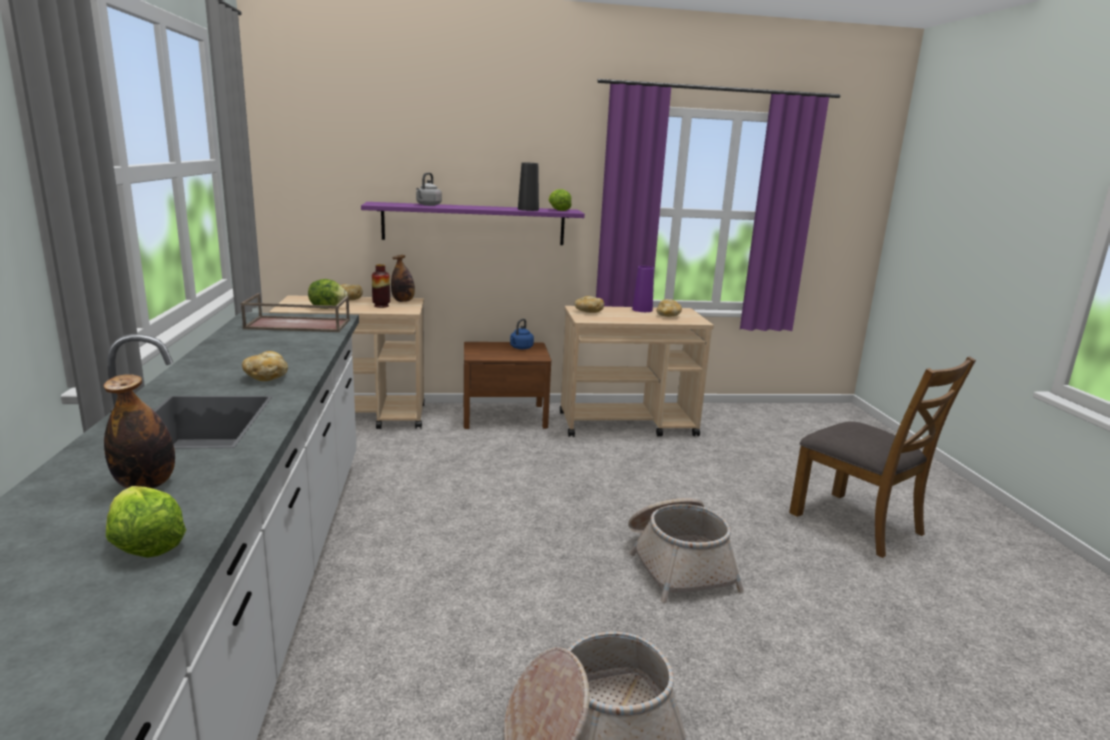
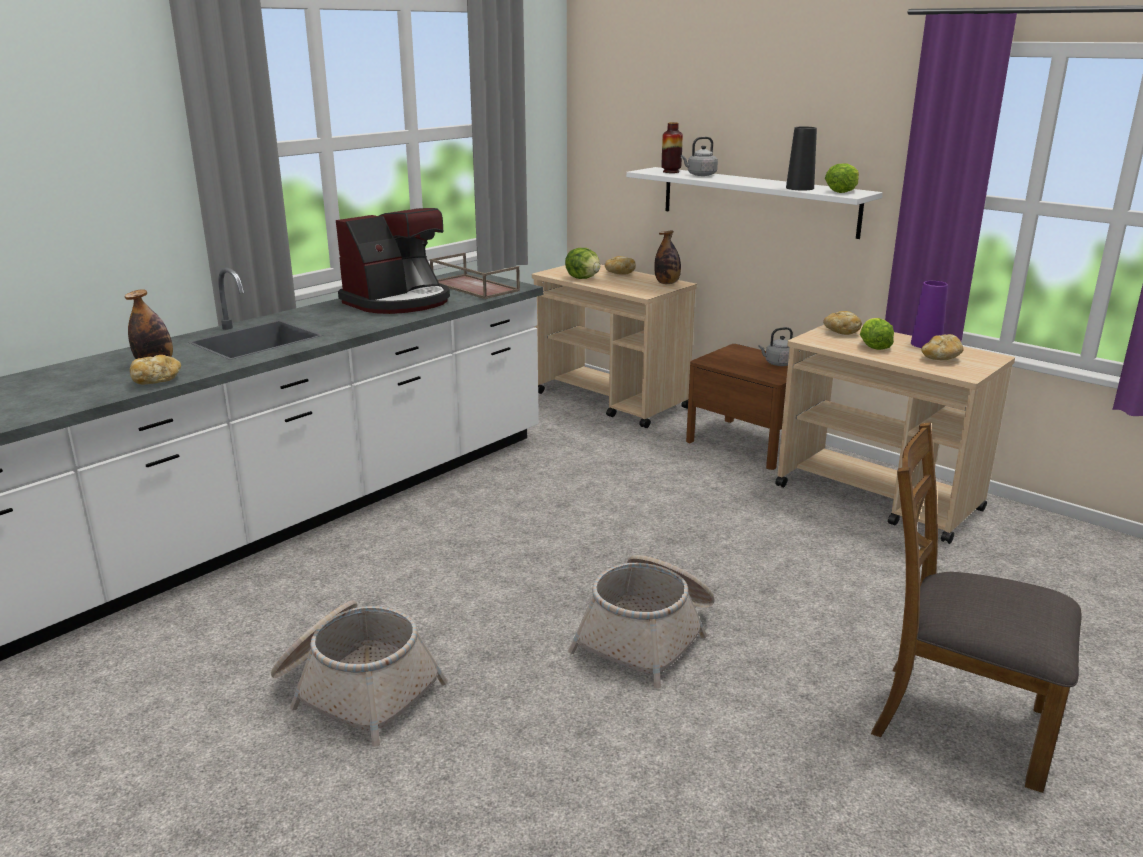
camera: 50 degrees right, 5 degrees up
(145, 543) = (93, 391): lettuce -> lettuce (873, 345)
(260, 350) = (398, 301): none -> coffee machine
(266, 377) = (351, 322): bread -> bread (156, 381)
(381, 306) = (634, 284): vase -> vase (671, 172)
(474, 224) = (757, 201): purple shelf -> white shelf
(520, 348) = (778, 364): blue kettle -> grey kettle
(858, 523) = (959, 721): brown chair -> brown chair turned 105 degrees clockwise

